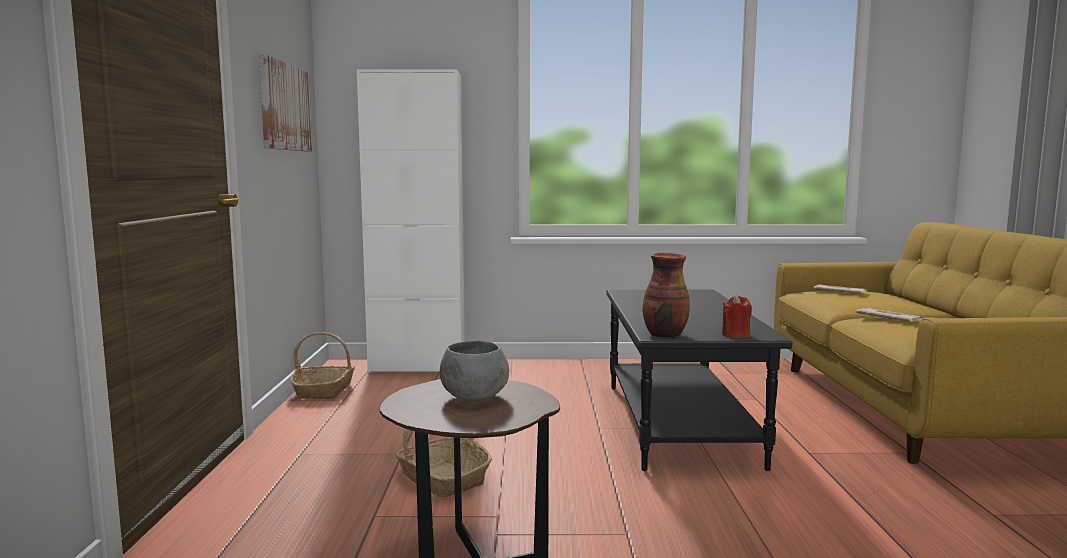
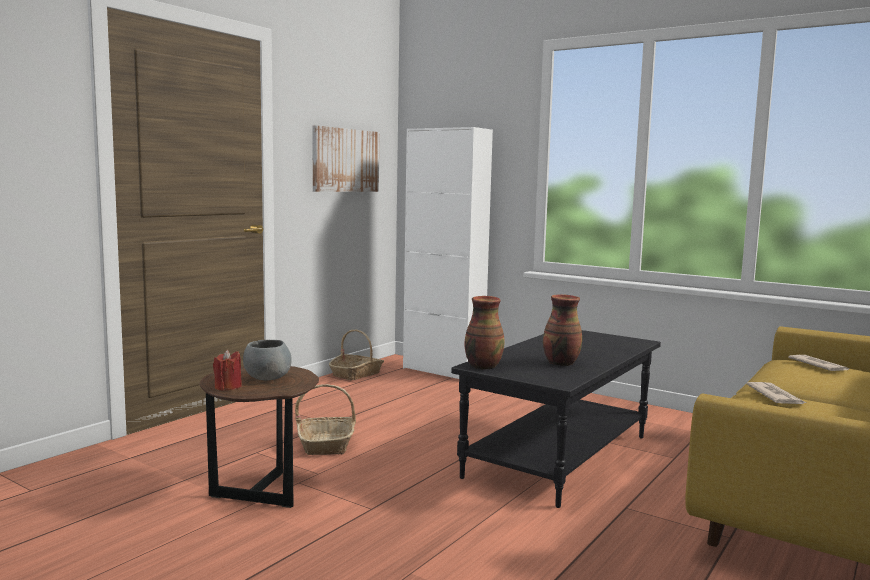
camera: 35 degrees right, 0 degrees up
(710, 319) = (560, 363): none -> vase
(735, 334) = (538, 377): red candle -> red candle (228, 387)

